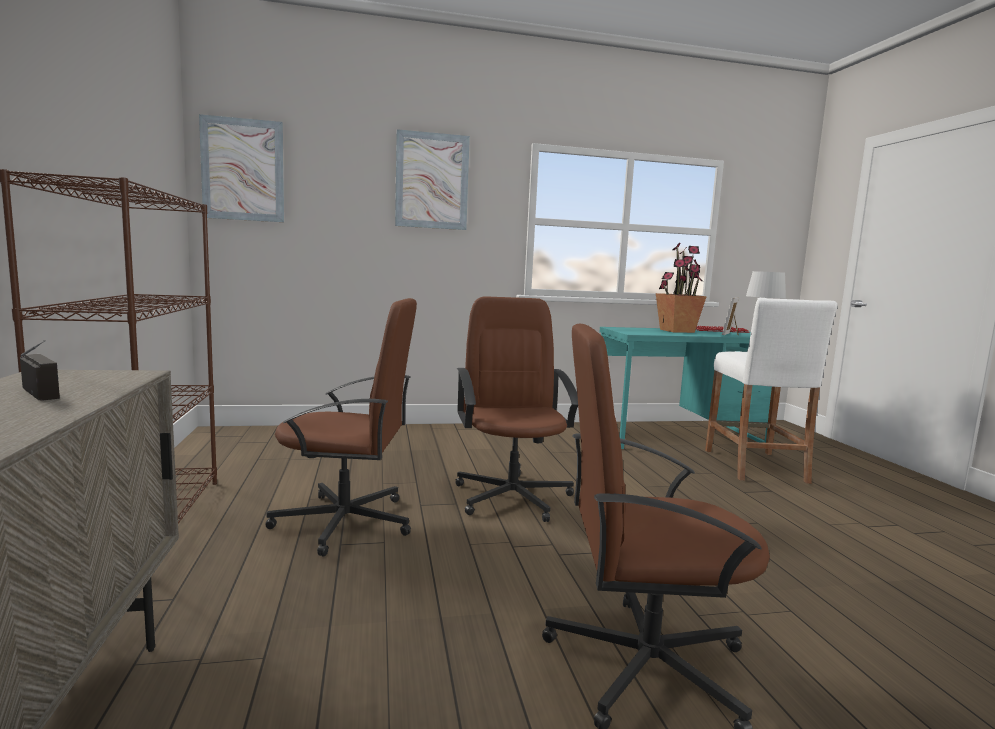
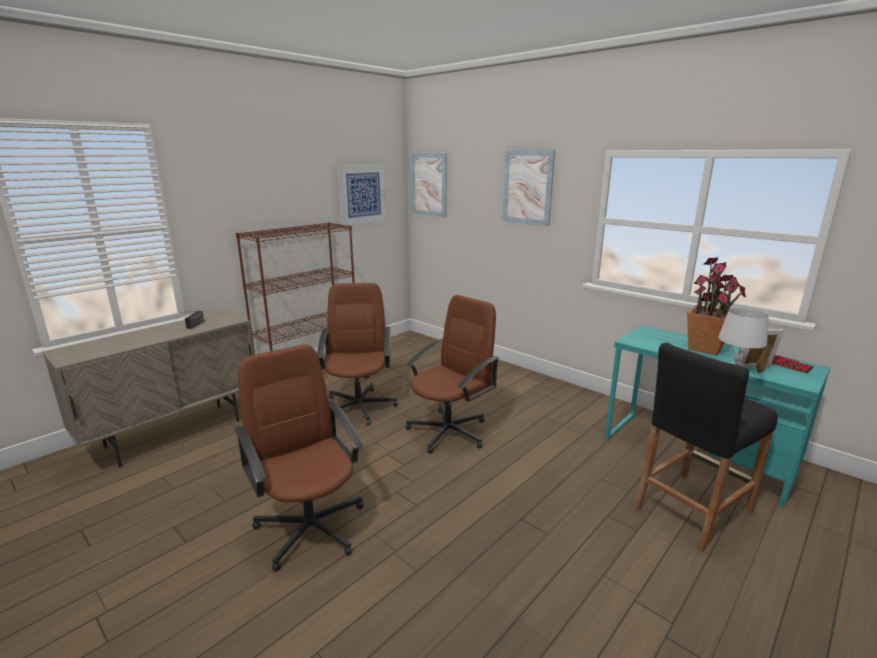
camera: 55 degrees right, 10 degrees up
(150, 163) = (362, 194): none -> picture
(346, 522) = (359, 406): brown office chair -> brown office chair turned 150 degrees counterclockwise
(754, 466) = (691, 509): white stool -> black stool

